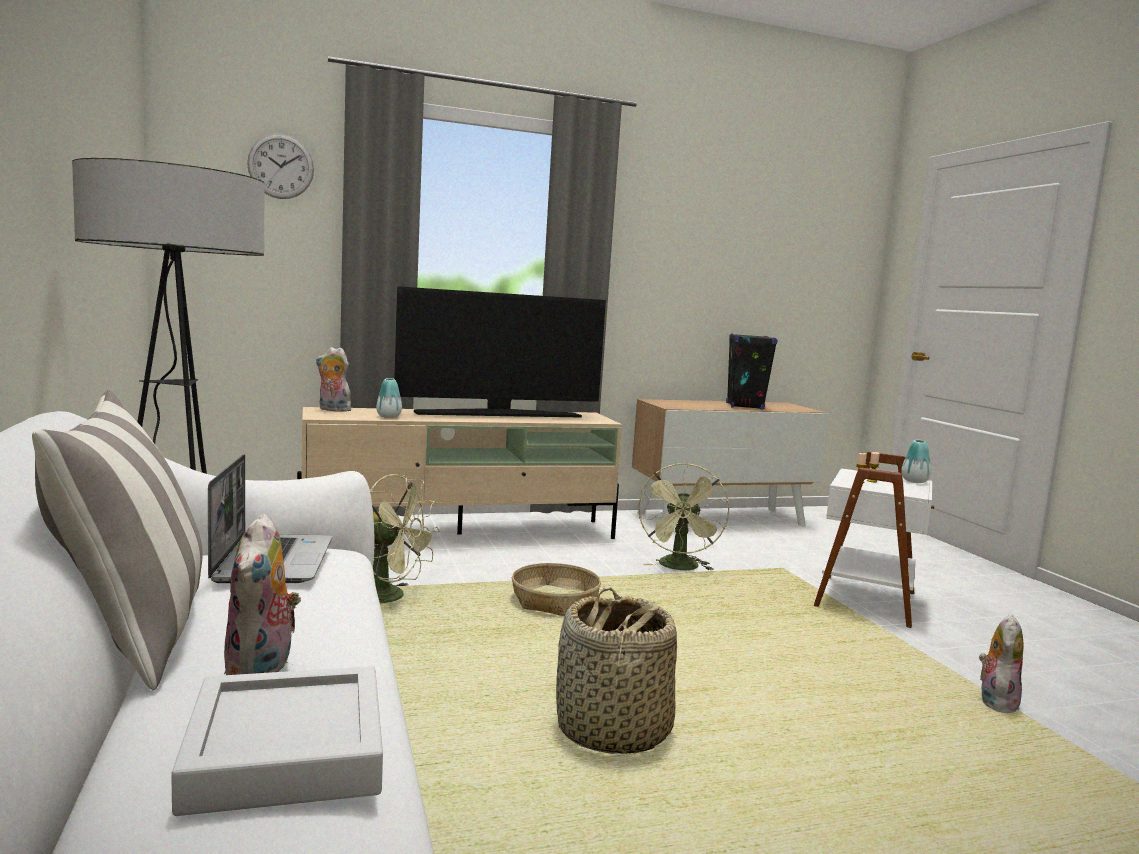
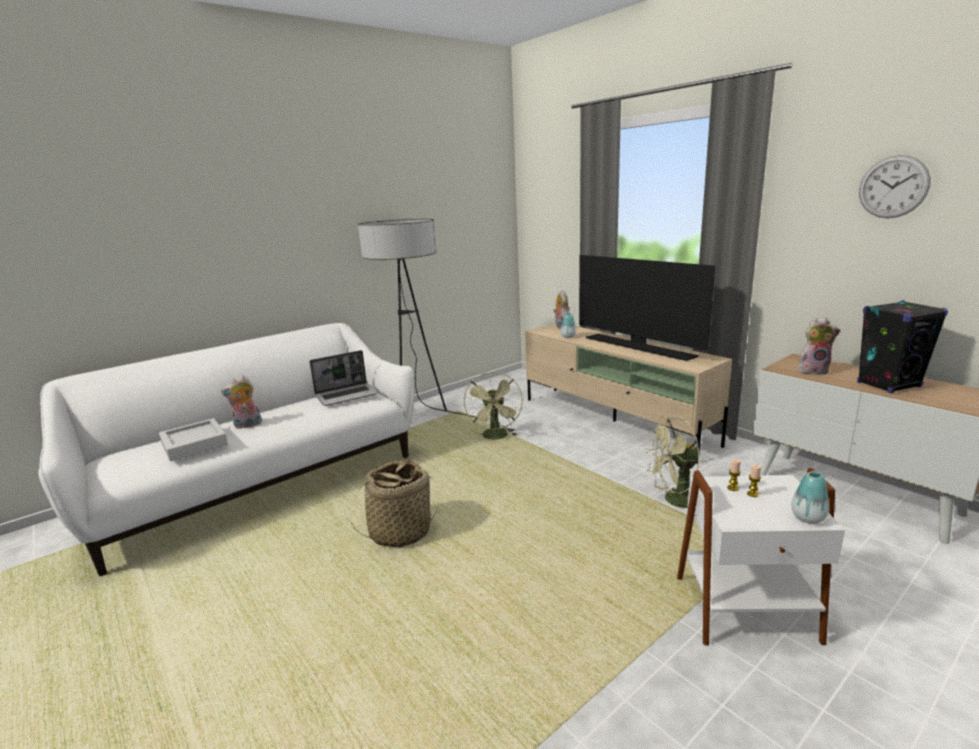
camera: 70 degrees right, 10 degrees up
(132, 637) = (272, 404): pillow -> none
(281, 166) = (562, 178): wall clock -> wall clock (893, 187)
(555, 601) = (545, 476): basket -> none
(995, 702) = (572, 707): plush toy -> plush toy (813, 371)

